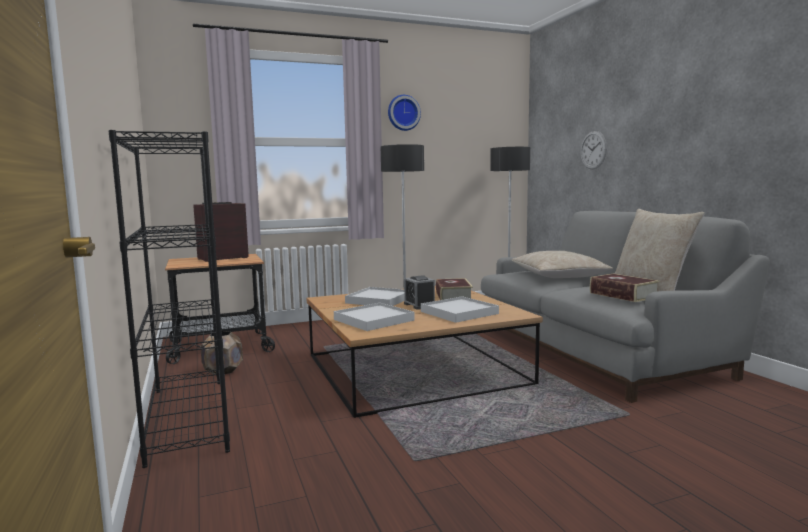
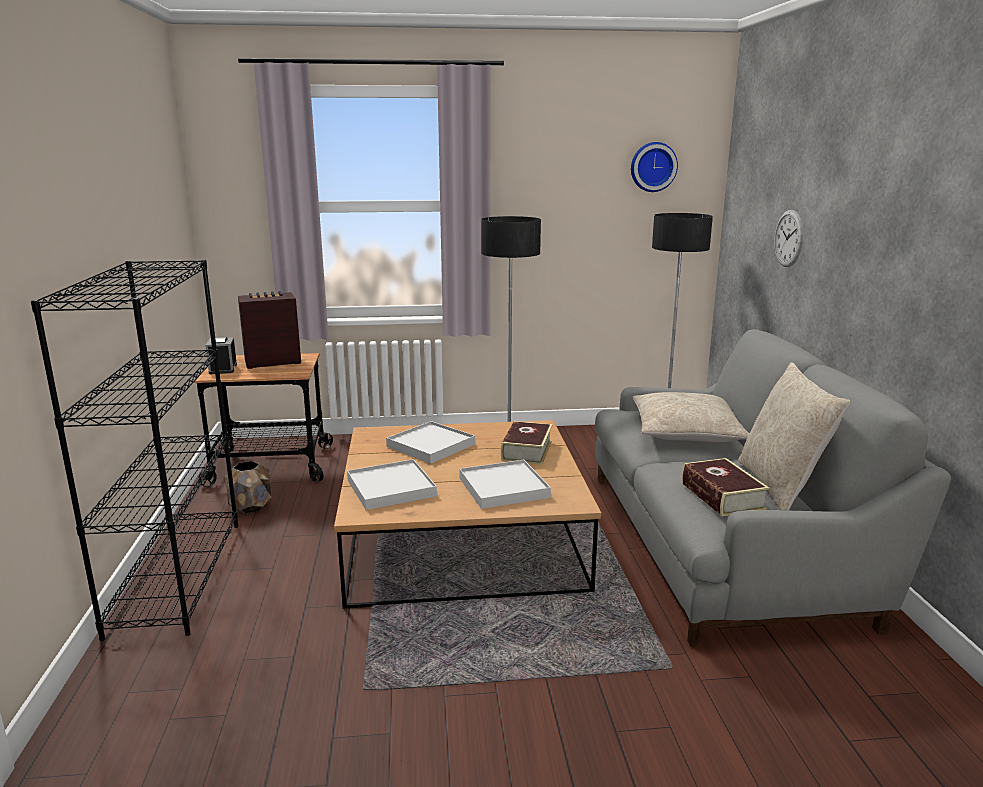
camera: 15 degrees right, 10 degrees up
(403, 113) = (528, 162): wall clock -> wall clock (652, 167)
(419, 305) = (469, 464): alarm clock -> alarm clock (223, 369)

